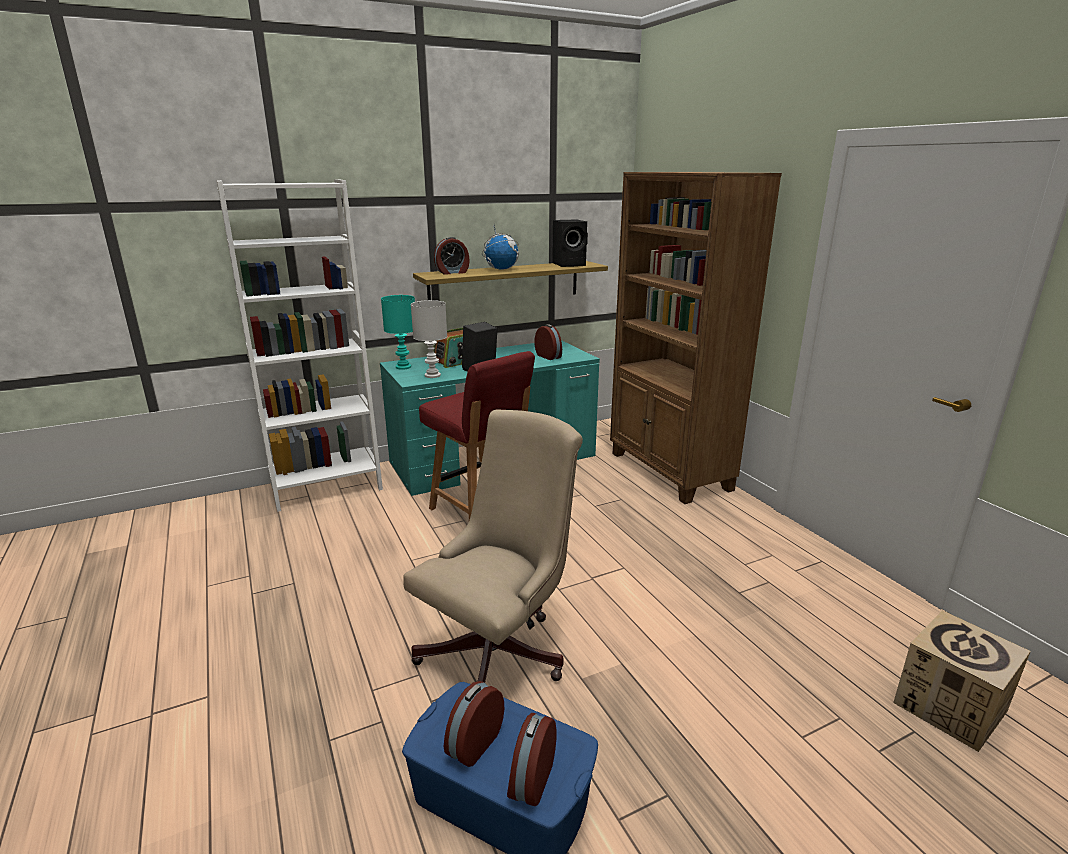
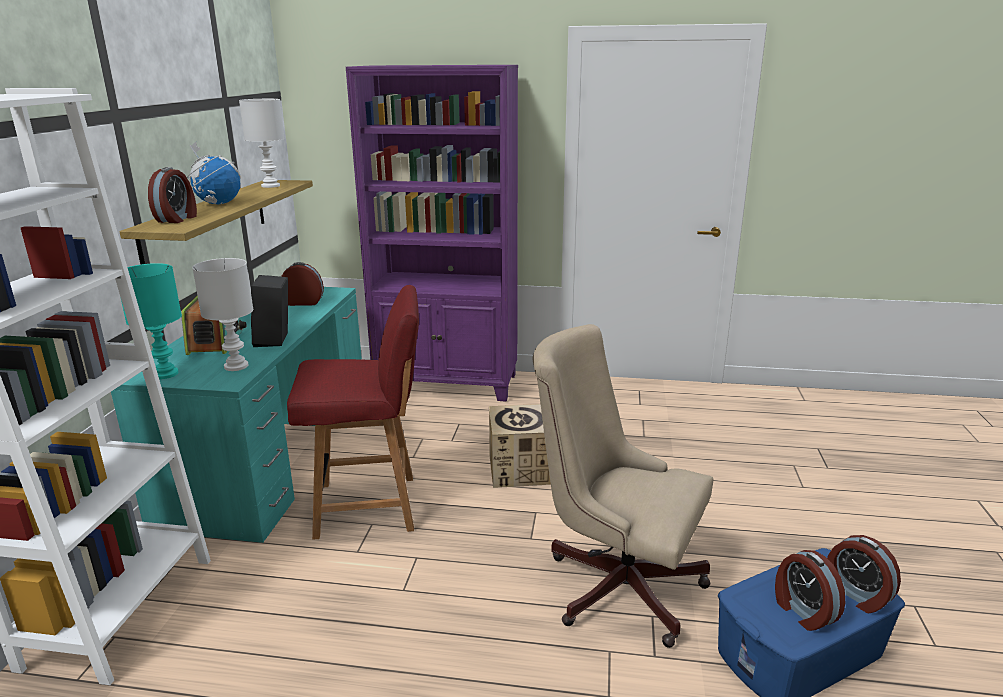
camera: 55 degrees left, 0 degrees up
(500, 650) = (615, 583): beige office chair -> beige office chair turned 45 degrees counterclockwise
(570, 264) = (270, 186): black speaker -> white table lamp
(669, 472) = (448, 384): brown bookcase -> purple bookcase
(949, 707) = (805, 427): cardboard box -> cardboard box (520, 470)

